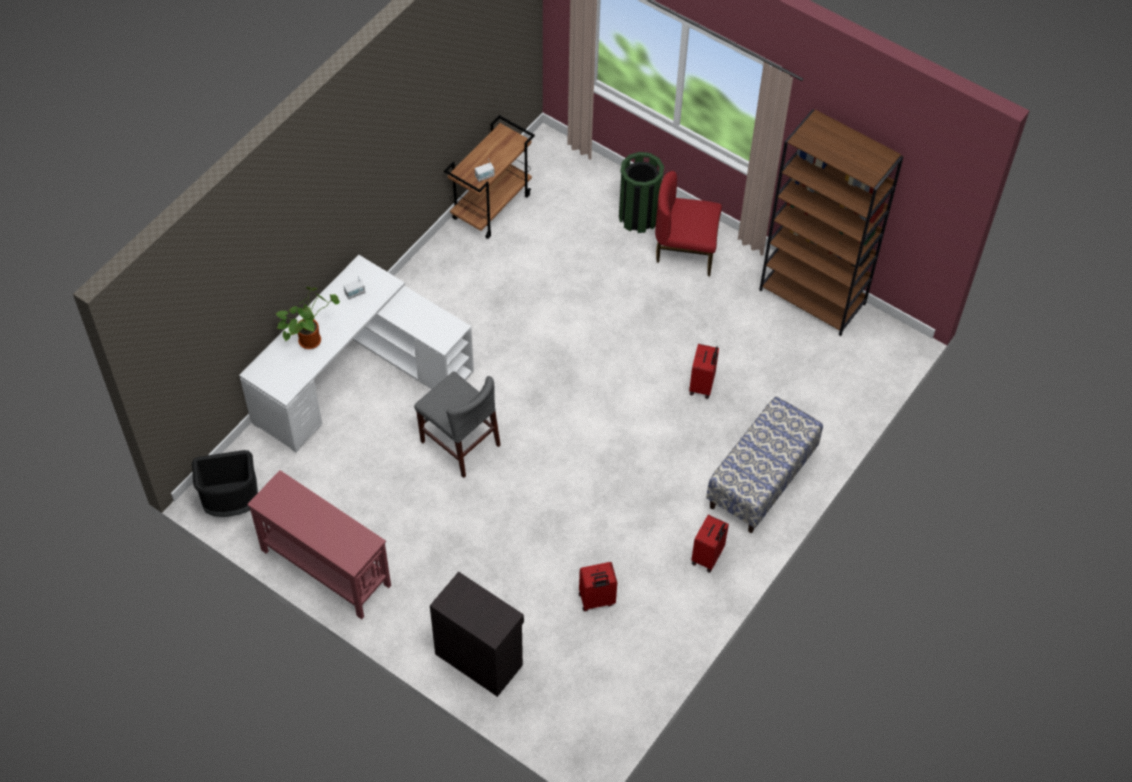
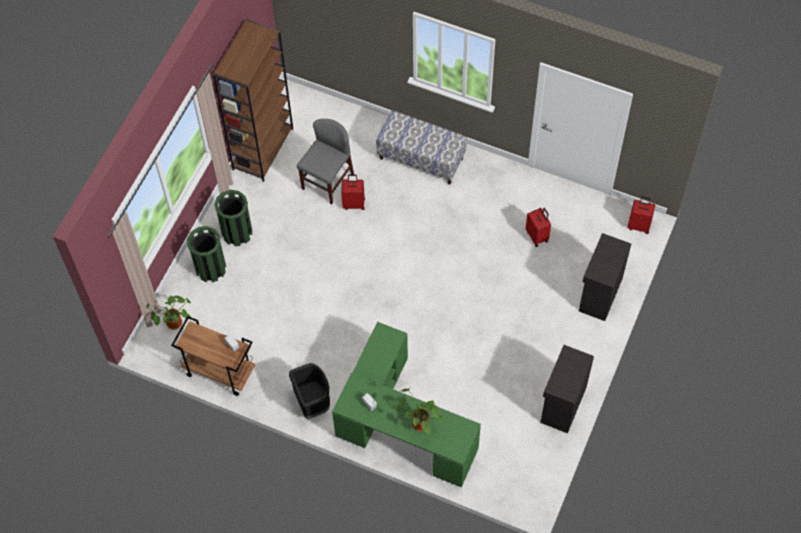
camera: 100 degrees left, 5 degrees up
(232, 503) = (530, 481): black trash can -> black trash can (312, 402)
(325, 567) = (562, 405): red console table -> black cabinet
(358, 375) = (399, 426): white desk -> green desk
(460, 443) = (440, 343): grey chair -> grey chair (327, 181)
(569, 171) = (173, 324): none -> potted plant
(685, 251) = (237, 233): red chair -> green trash can
(708, 557) = (487, 179): red suitcase -> red suitcase (639, 225)

